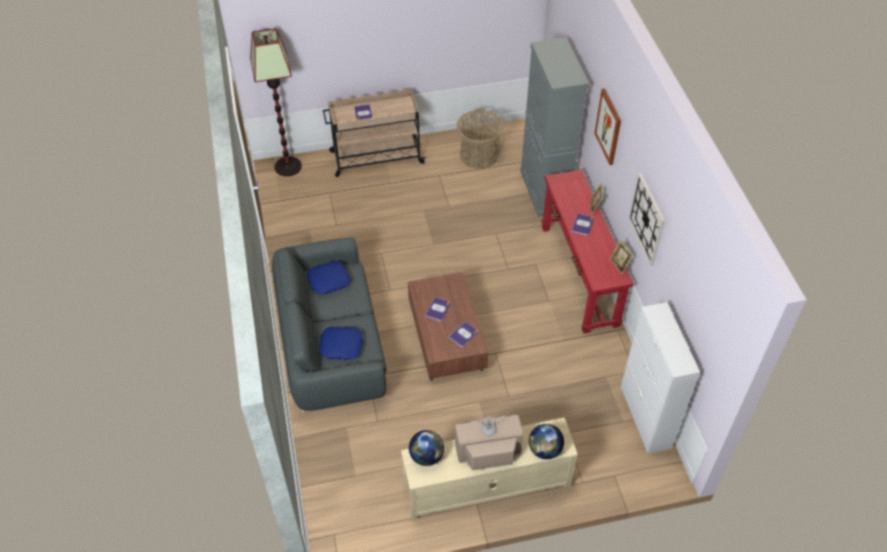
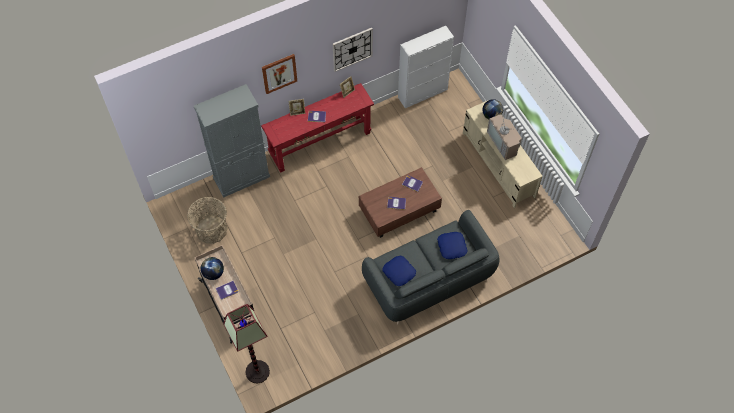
camera: 105 degrees left, 10 degrees up
(426, 456) = (519, 172): globe -> globe (213, 273)

